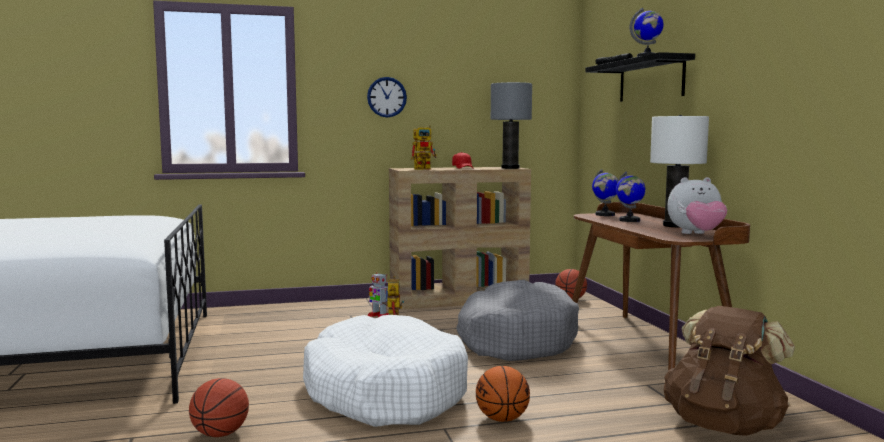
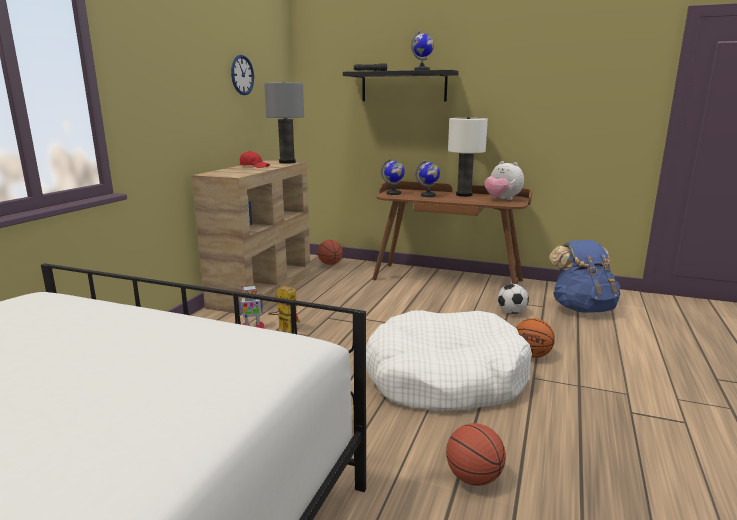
camera: 55 degrees left, 10 degrees up
(386, 97) = (179, 95): wall clock -> wall clock (242, 75)
(425, 169) = (238, 172): toy robot -> none
(516, 339) = (388, 304): grey dog bed -> none
(612, 390) = (511, 312): none -> football
(696, 234) = (502, 199): plush toy -> plush toy turned 105 degrees clockwise
(723, 425) = (582, 308): brown backpack -> blue backpack

